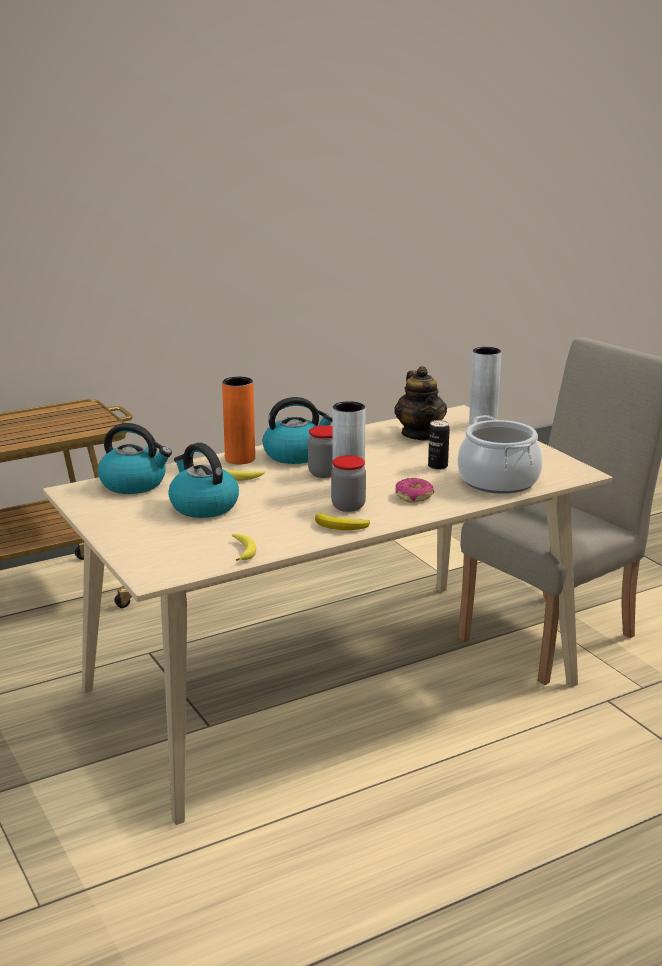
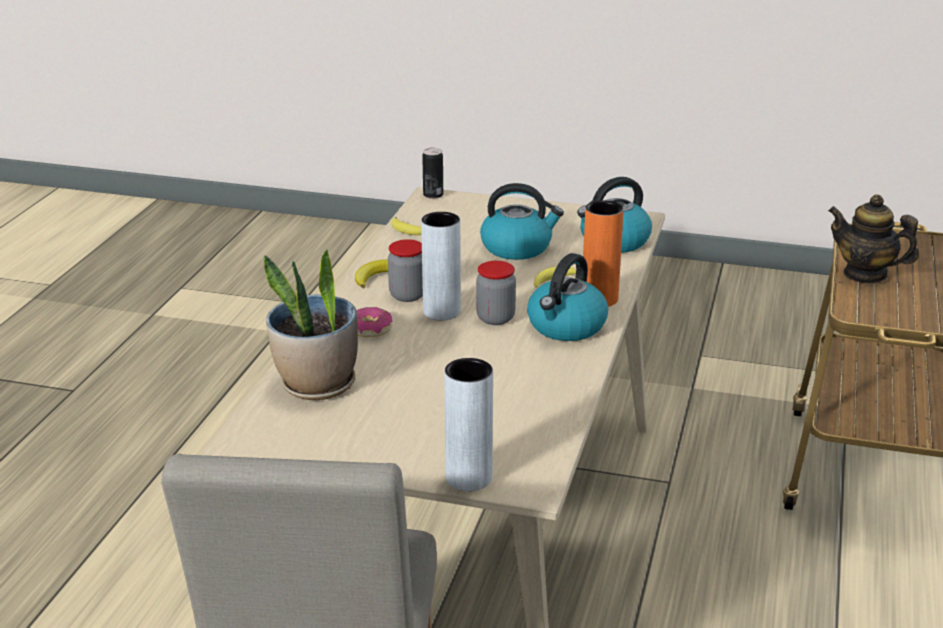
camera: 135 degrees right, 5 degrees up
(420, 435) = (504, 416): teapot -> teapot (865, 274)
(437, 466) = (407, 377): can -> can (433, 195)
(498, 481) = (317, 385): cooking pot -> potted plant

